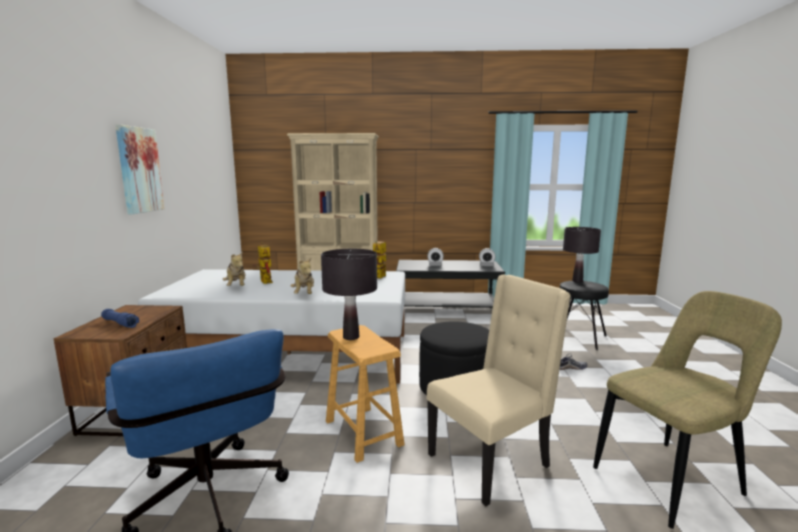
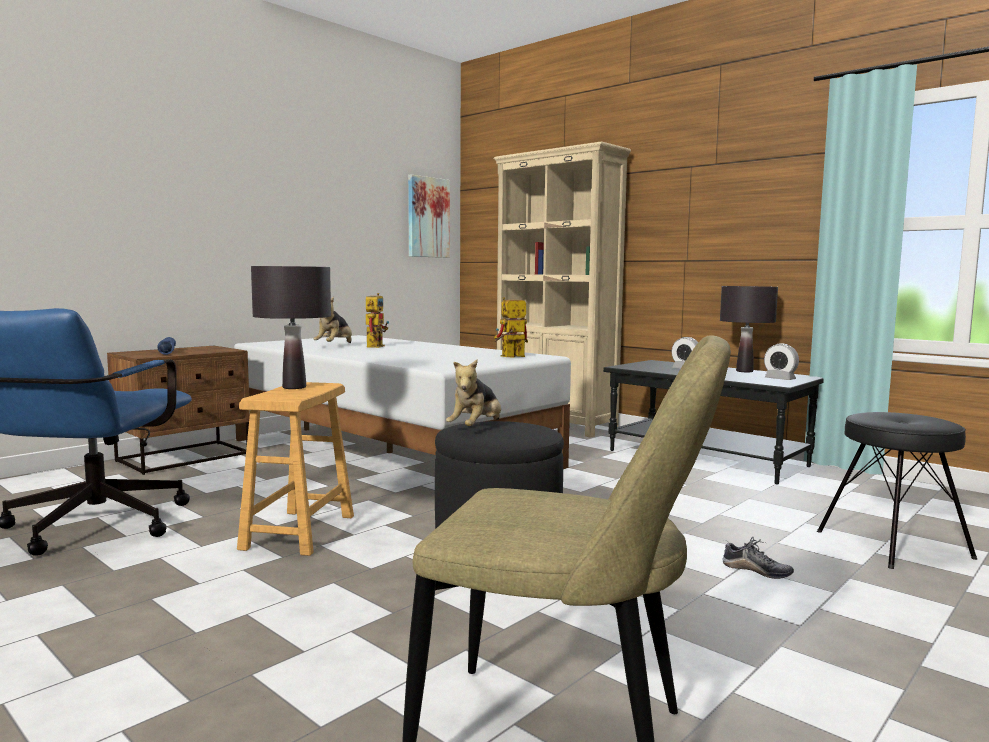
camera: 40 degrees right, 5 degrees down
(139, 170) = (267, 199): picture -> picture (428, 217)
(304, 294) = (370, 356): plush toy -> plush toy (476, 428)
(491, 461) = (361, 606): beige chair -> none
(577, 281) = (906, 414): black table lamp -> black table lamp (744, 371)

